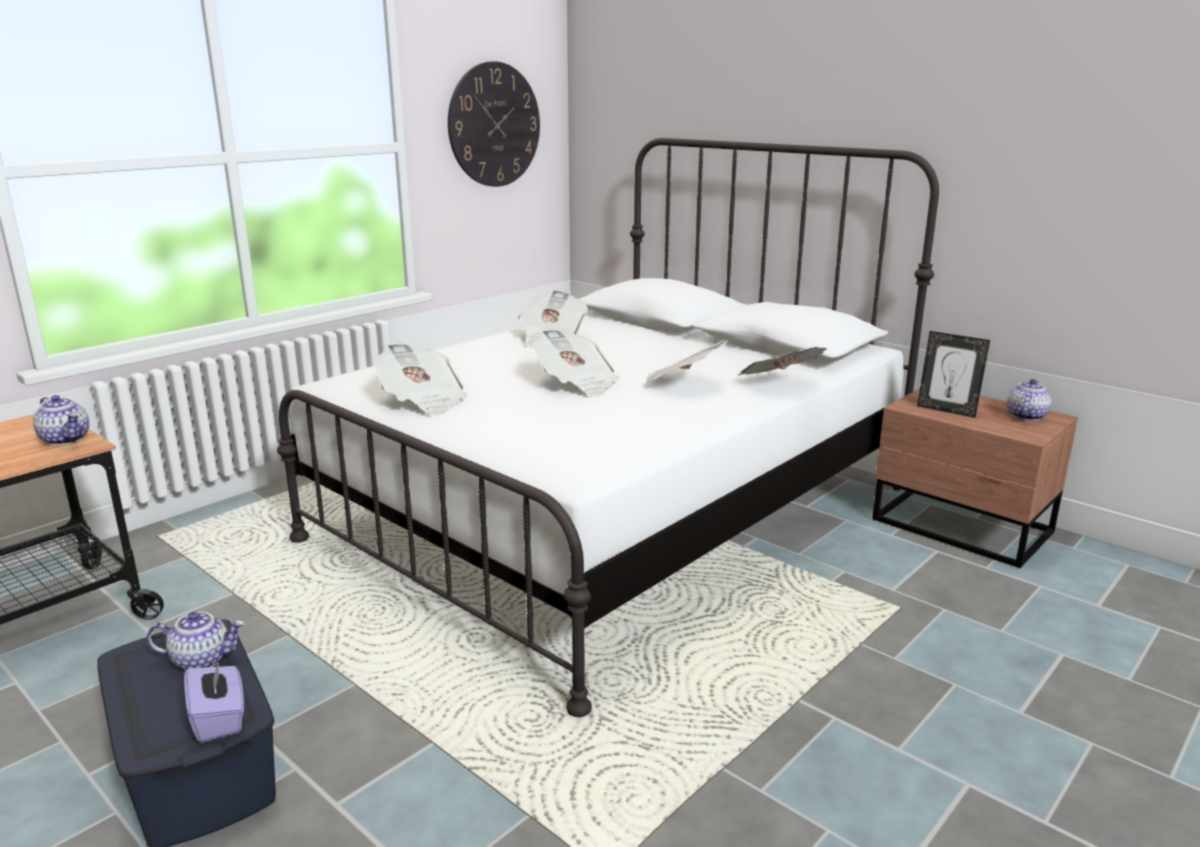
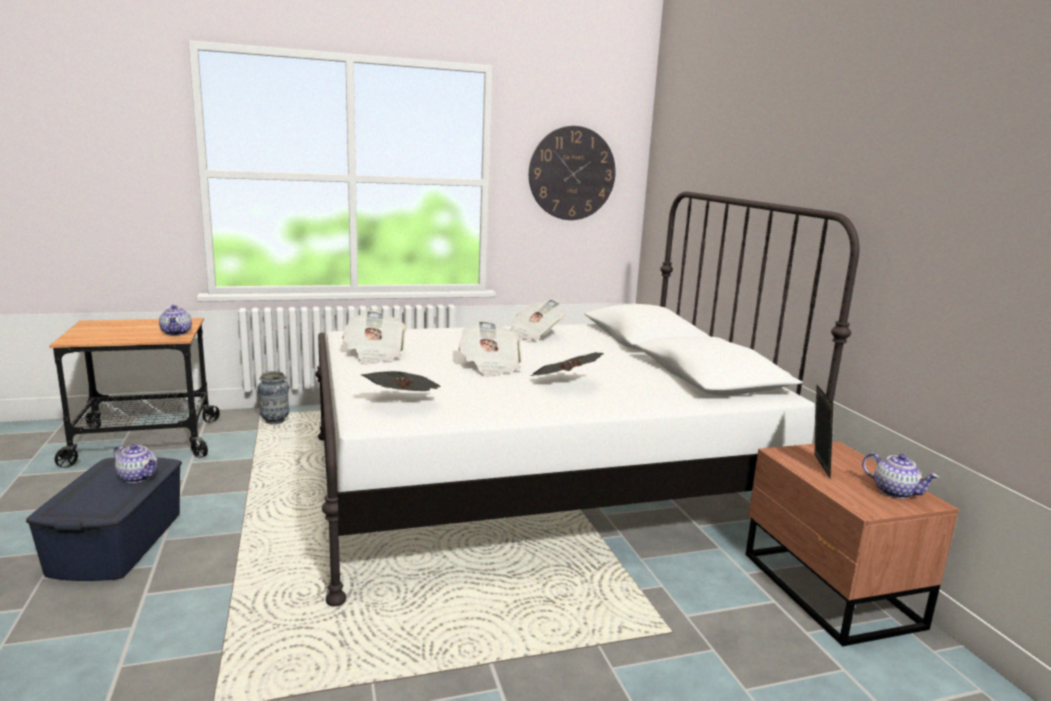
camera: 30 degrees right, 5 degrees down
(194, 538) = (275, 421): none -> vase
(219, 719) = (98, 510): purple tissue box -> none
(779, 384) = (642, 400): newspaper -> newspaper (403, 402)
(947, 410) = (817, 466): picture frame -> picture frame turned 150 degrees counterclockwise
(1025, 416) = (895, 492): teapot -> teapot turned 75 degrees clockwise

